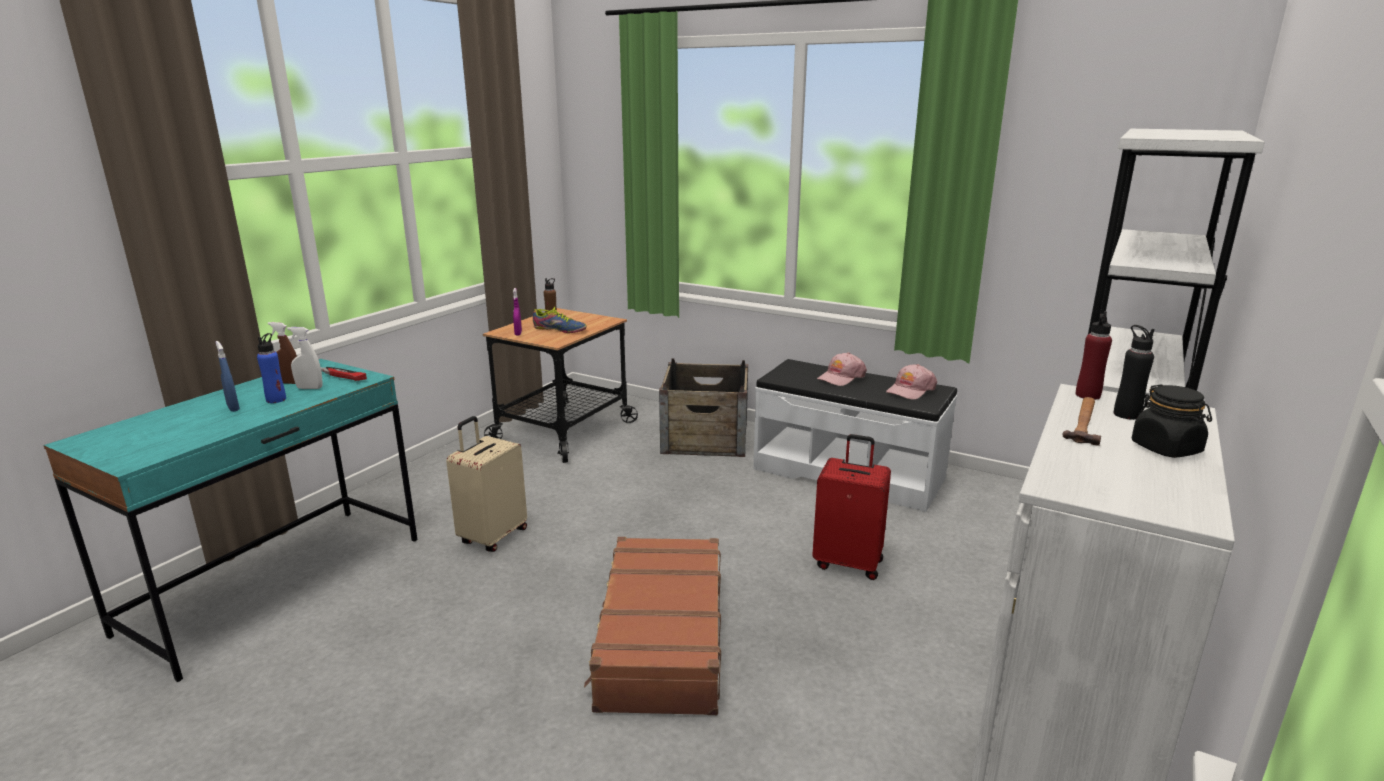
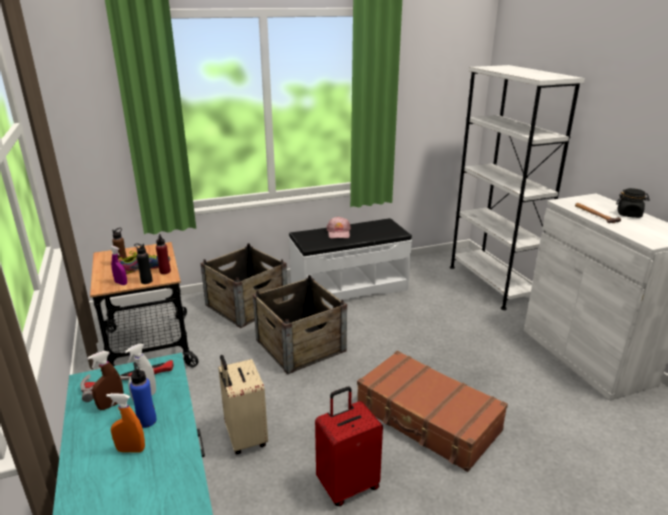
camera: 50 degrees left, 5 degrees up
(233, 408) = (131, 450): blue spray bottle -> orange spray bottle
(682, 496) = (300, 345): none -> crate
(848, 562) = (424, 331): red suitcase -> red suitcase (347, 485)
(910, 390) = (379, 227): pink cap -> none
(1087, 395) = (566, 202): red bottle -> red bottle (165, 271)
(1126, 414) = (592, 205): black bottle -> black bottle (146, 281)

